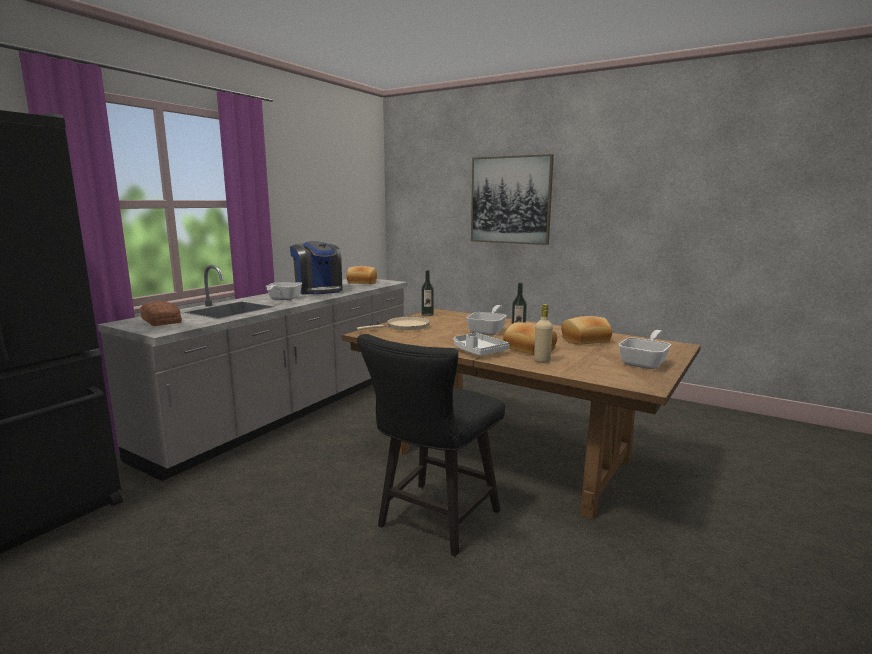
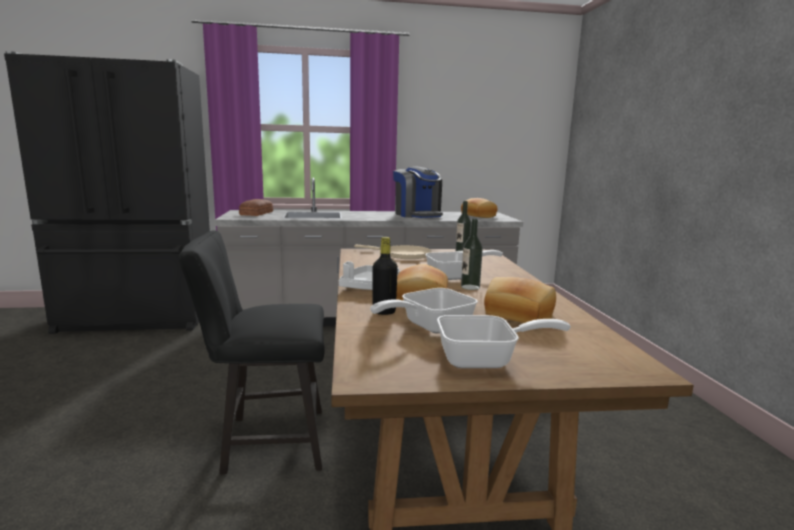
camera: 50 degrees right, 0 degrees up
(282, 299) = (368, 215): frying pan -> frying pan (429, 326)
(318, 290) = (417, 215): coffee machine -> coffee machine turned 45 degrees counterclockwise
(510, 200) = (678, 126): picture -> none
(542, 361) = (384, 312): beige bottle -> black bottle

